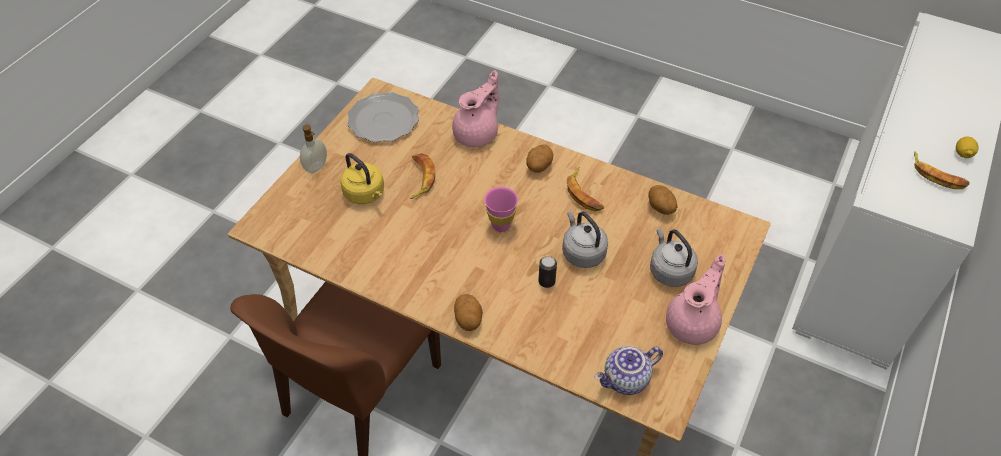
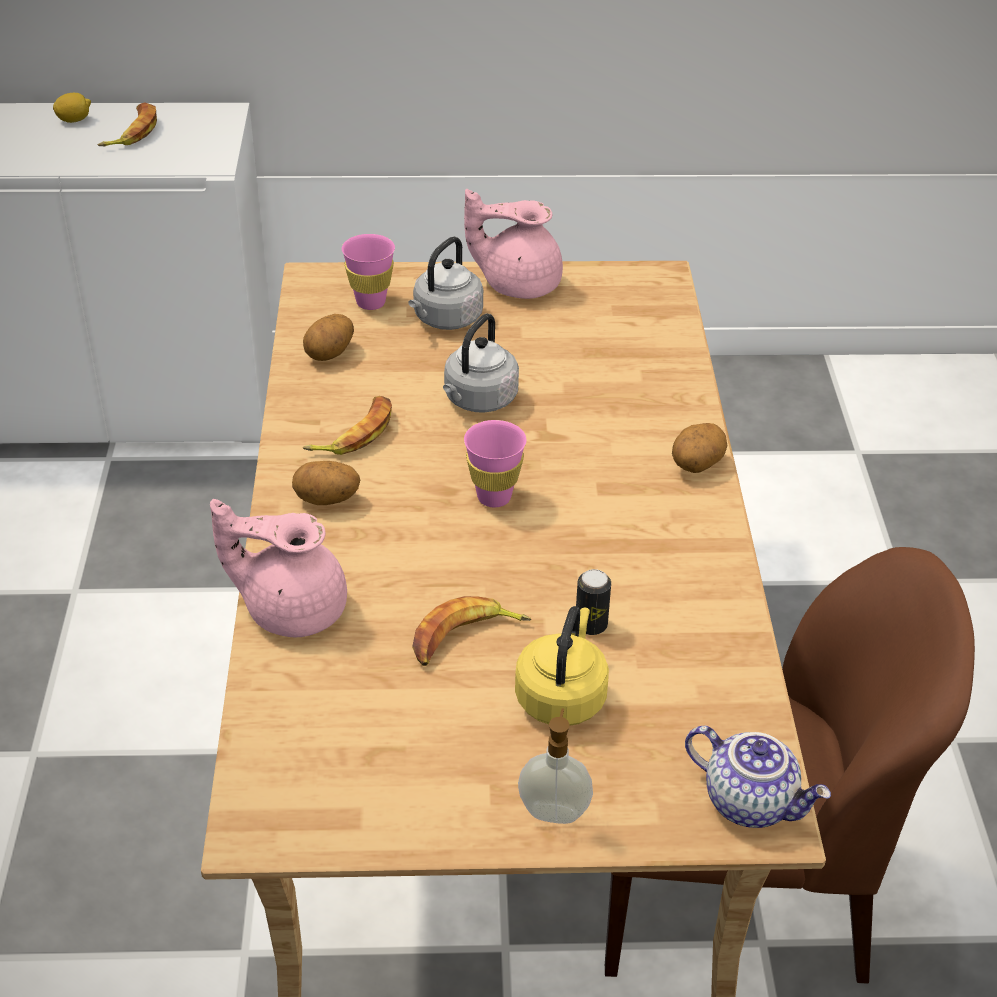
camera: 120 degrees left, 10 degrees down
(384, 119) = (339, 772): plate -> none
(546, 281) = (562, 416): can -> can (591, 625)
(626, 380) = (652, 311): teapot -> teapot (751, 801)
(705, 243) = (371, 302): none -> pink cup

